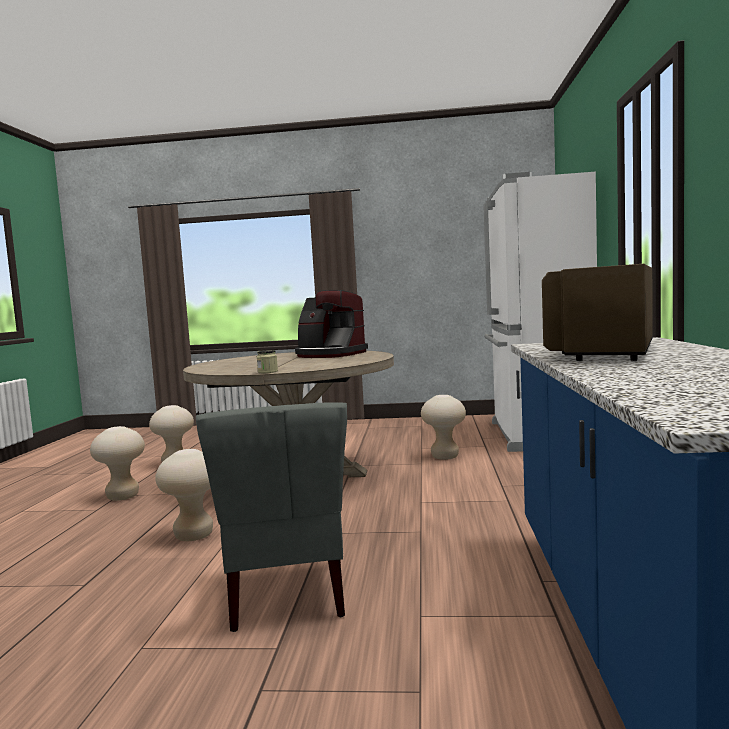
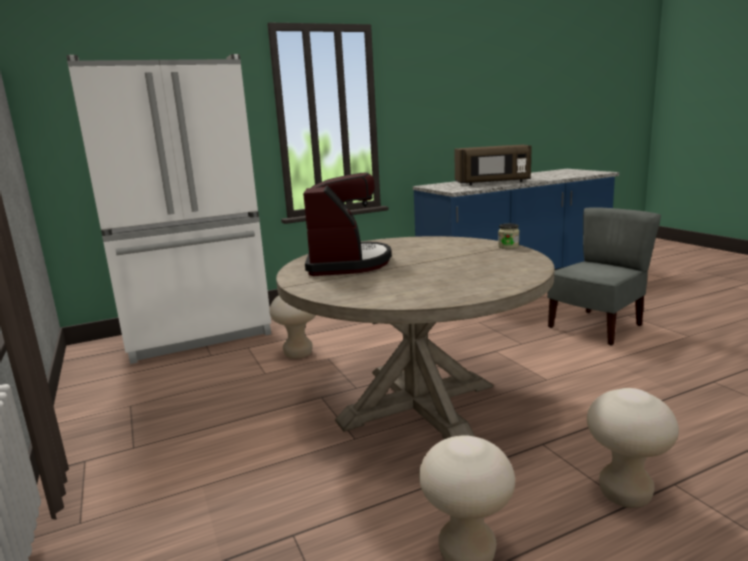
camera: 120 degrees left, 10 degrees up
(194, 536) = (602, 383): beige stool -> none

